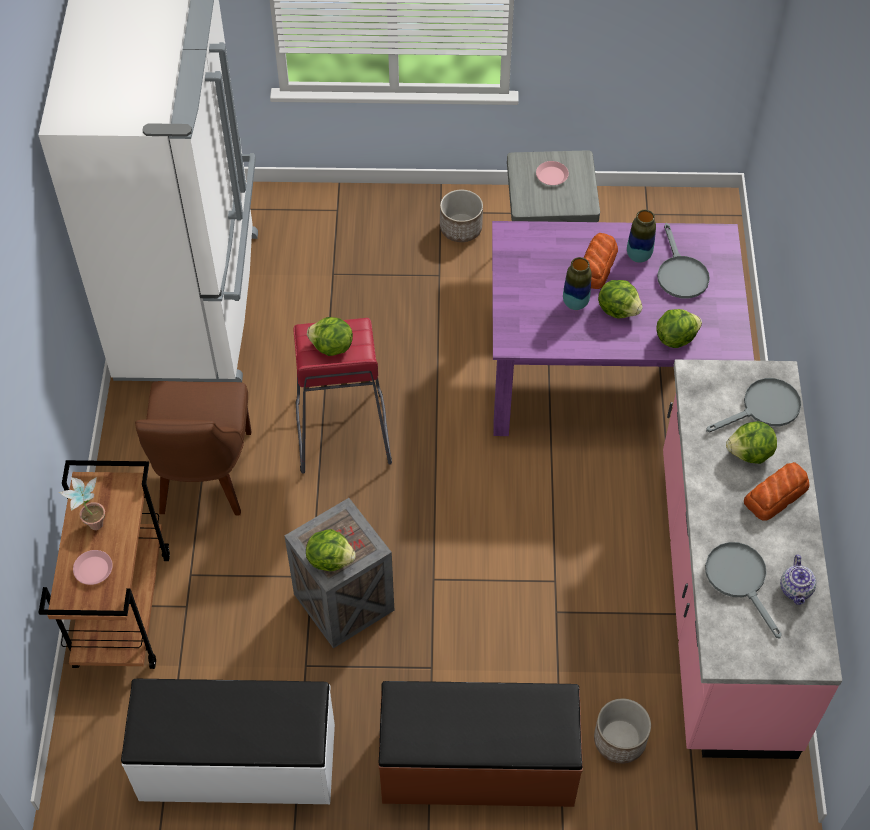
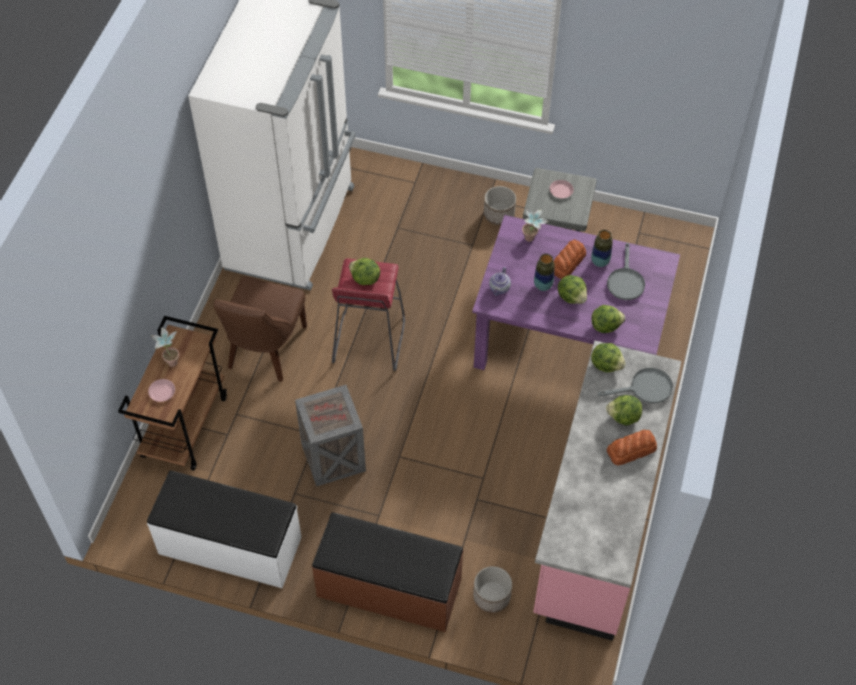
camera: 15 degrees right, 0 degrees up
(330, 559) = (320, 423): lettuce -> lettuce (606, 364)
(540, 247) = (531, 240): none -> potted plant
(740, 580) = (585, 501): grey frying pan -> none
(796, 590) = (621, 517): teapot -> teapot (499, 288)

